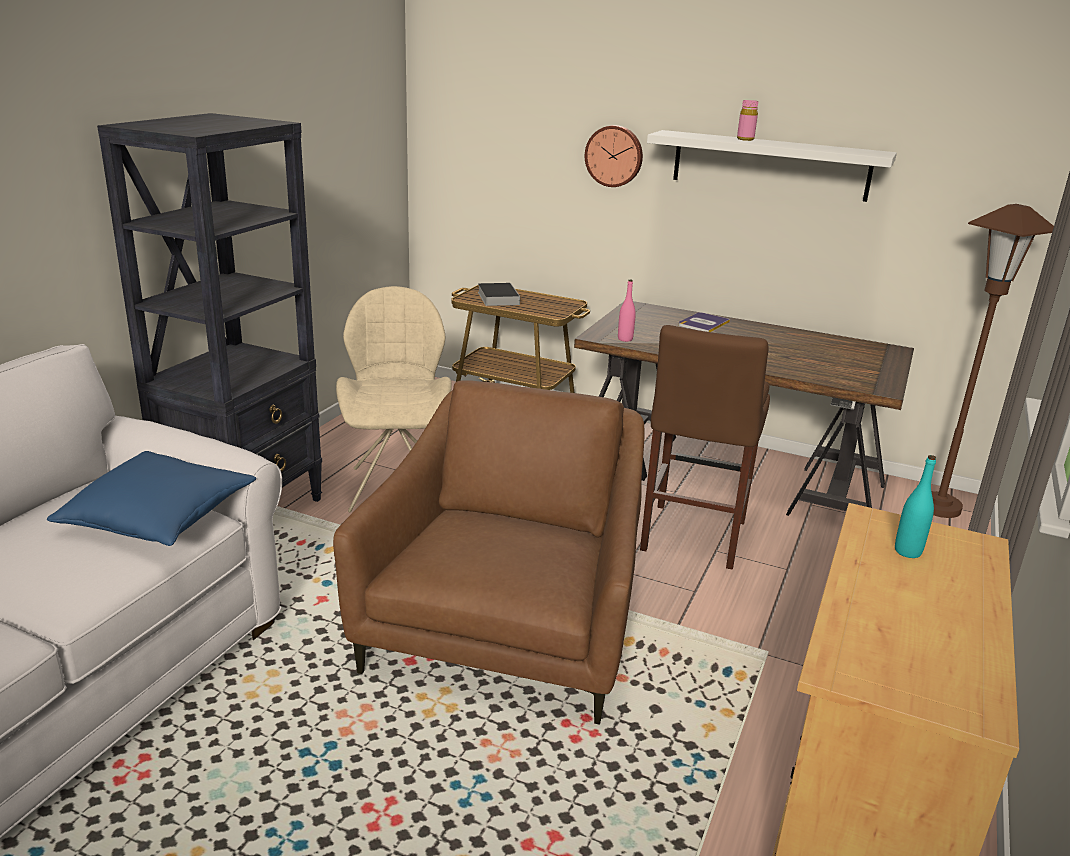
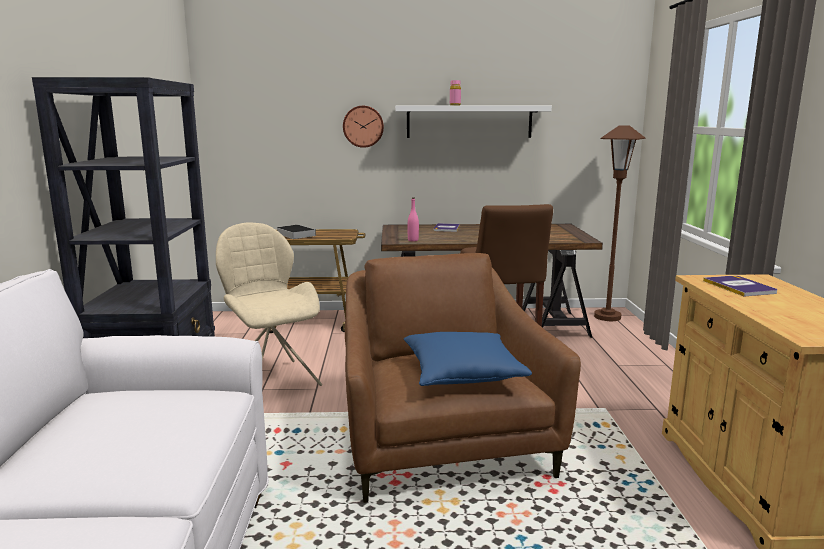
camera: 25 degrees left, 10 degrees down
(159, 518) = (186, 403): blue pillow -> blue pillow (462, 374)
(907, 551) = (739, 287): turquoise bottle -> book

